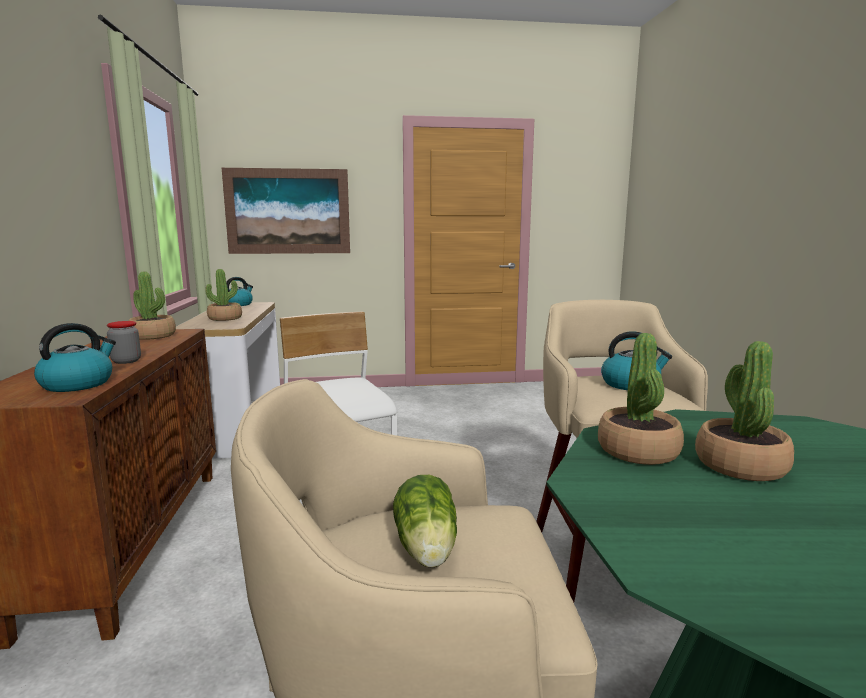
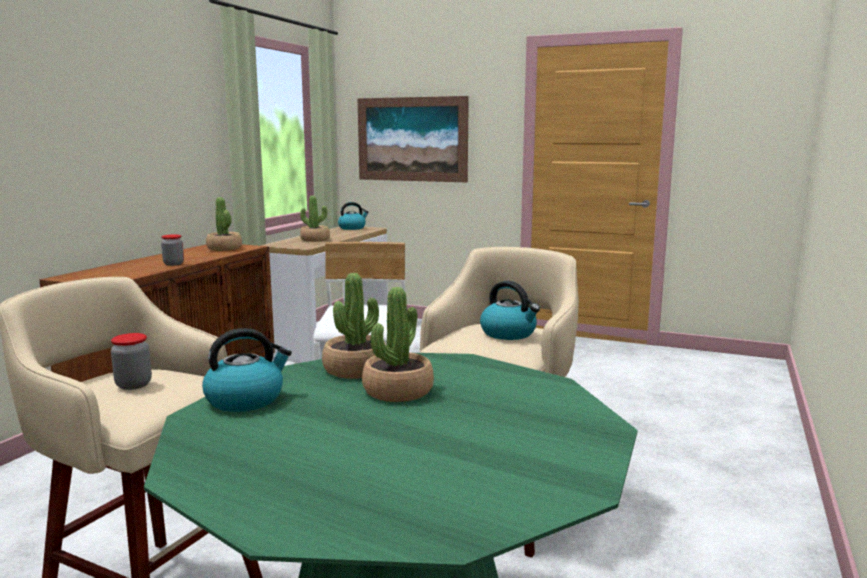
camera: 30 degrees right, 0 degrees up
(78, 384) = (123, 274): kettle -> kettle (246, 399)
(426, 549) = (133, 385): lettuce -> jar

